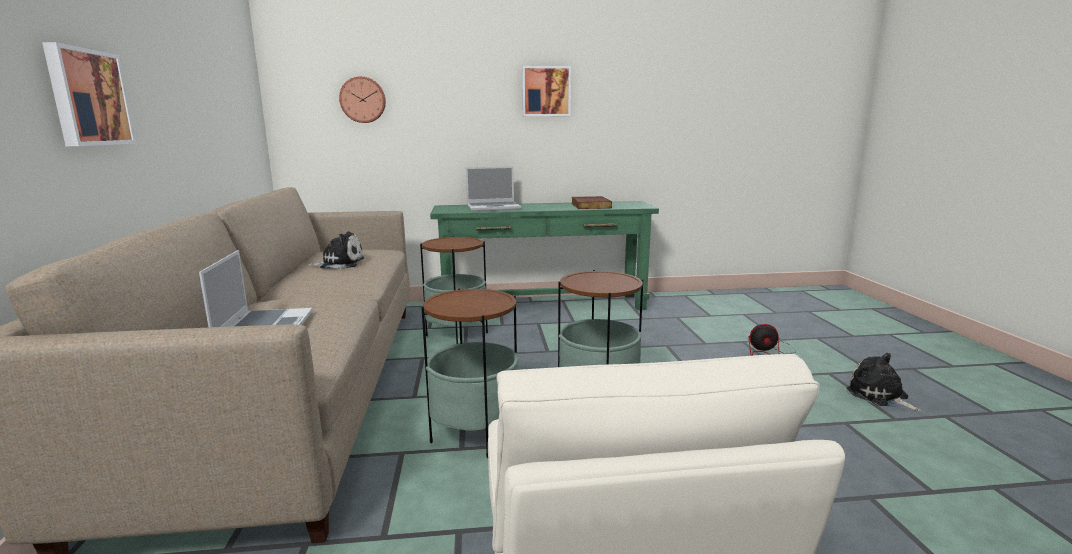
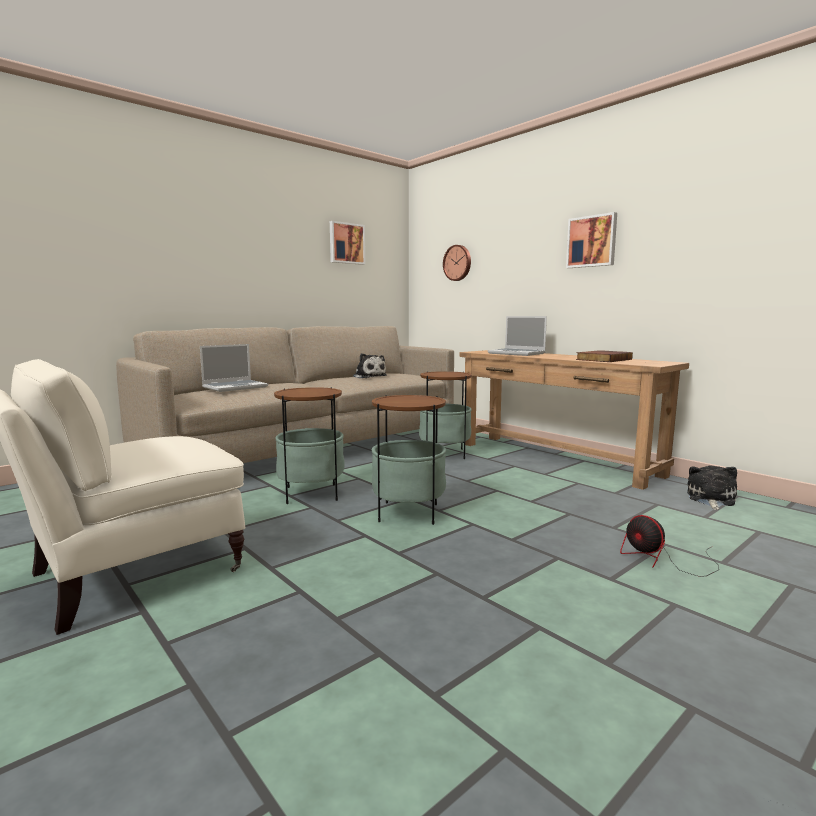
camera: 55 degrees right, 5 degrees down
(87, 98) = (228, 264): picture -> picture (346, 243)
(543, 306) = (555, 459): green console table -> brown console table
(879, 396) = (665, 646): plush toy -> plush toy (710, 499)

